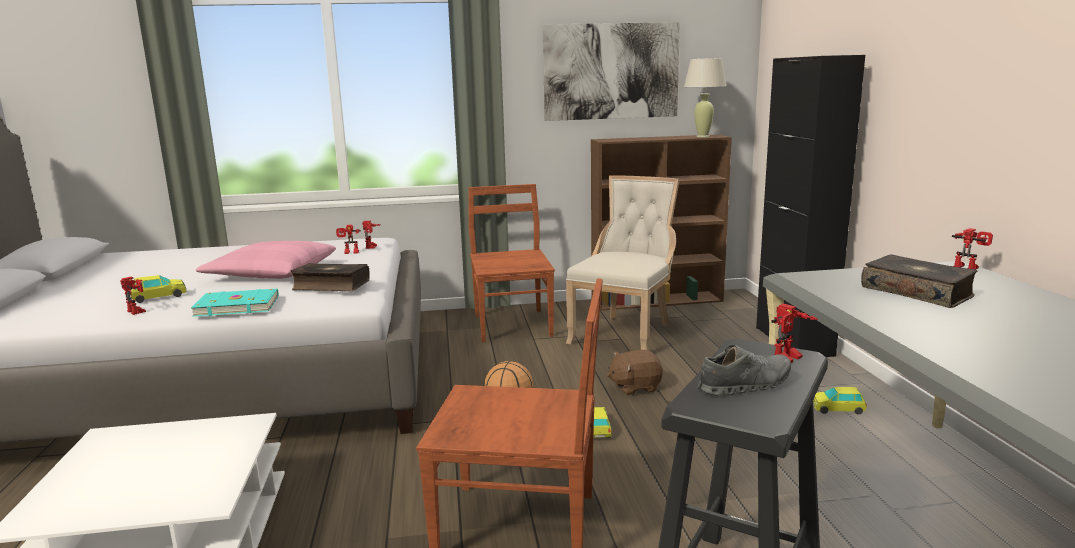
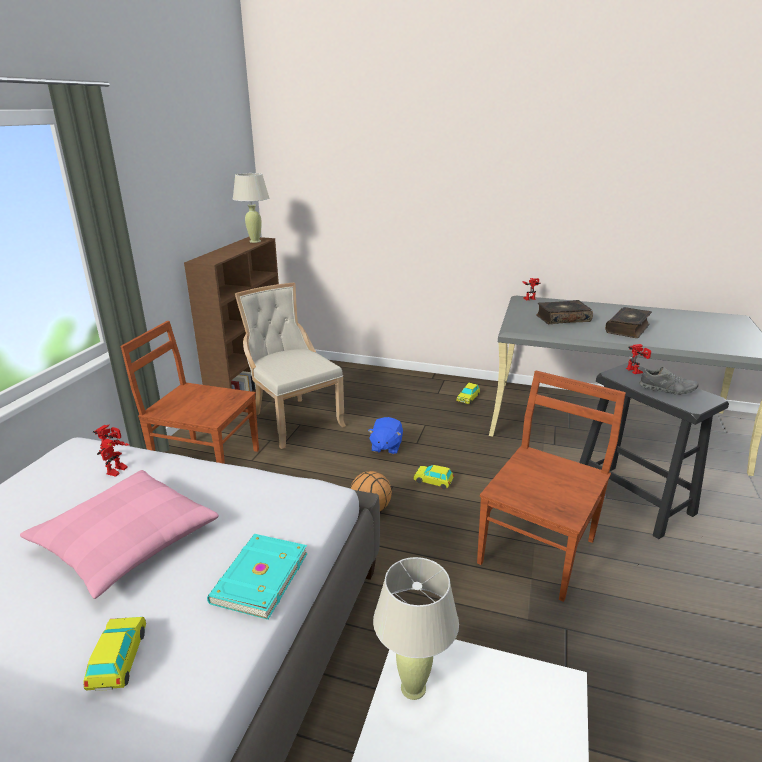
camera: 65 degrees left, 10 degrees up
(139, 311) = (173, 682): toy robot -> none
(203, 432) = (413, 688): none -> beige table lamp
(331, 286) = (259, 500): book -> book (628, 329)
(611, 71) = (183, 192): picture -> none
(634, 387) = (386, 446): brown plush toy -> blue plush toy
(745, 385) = (667, 389): grey shoe -> grey shoe turned 105 degrees clockwise
(793, 341) = (375, 373): black cabinet -> none

